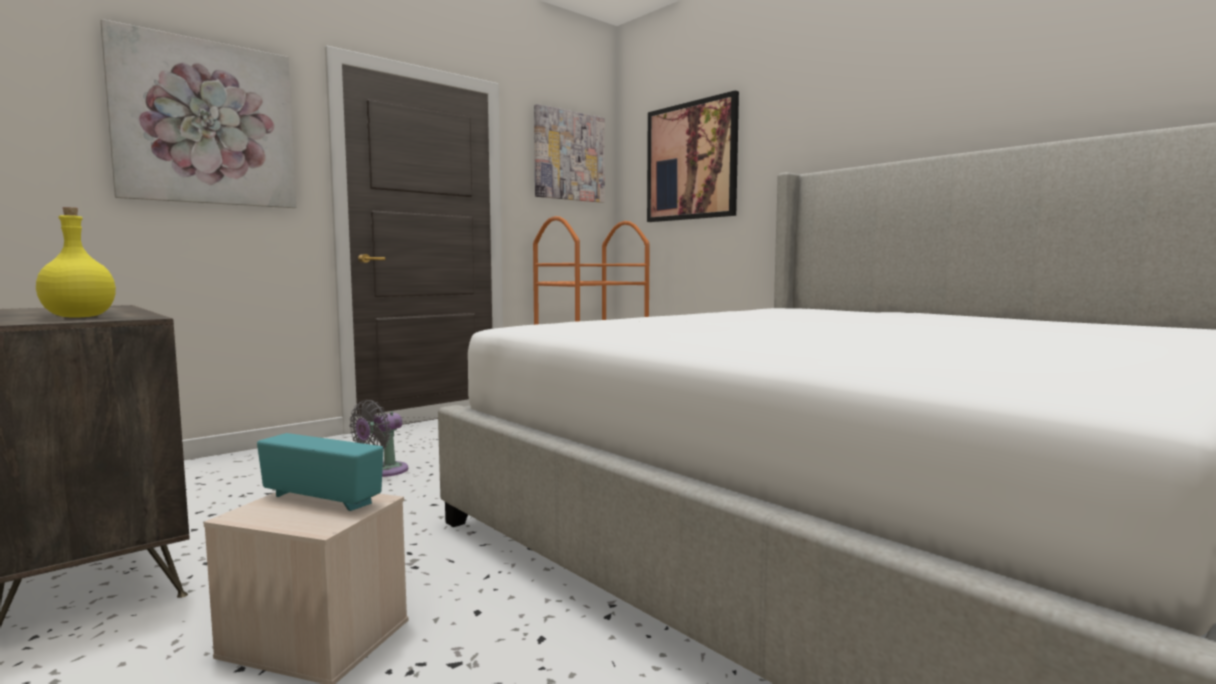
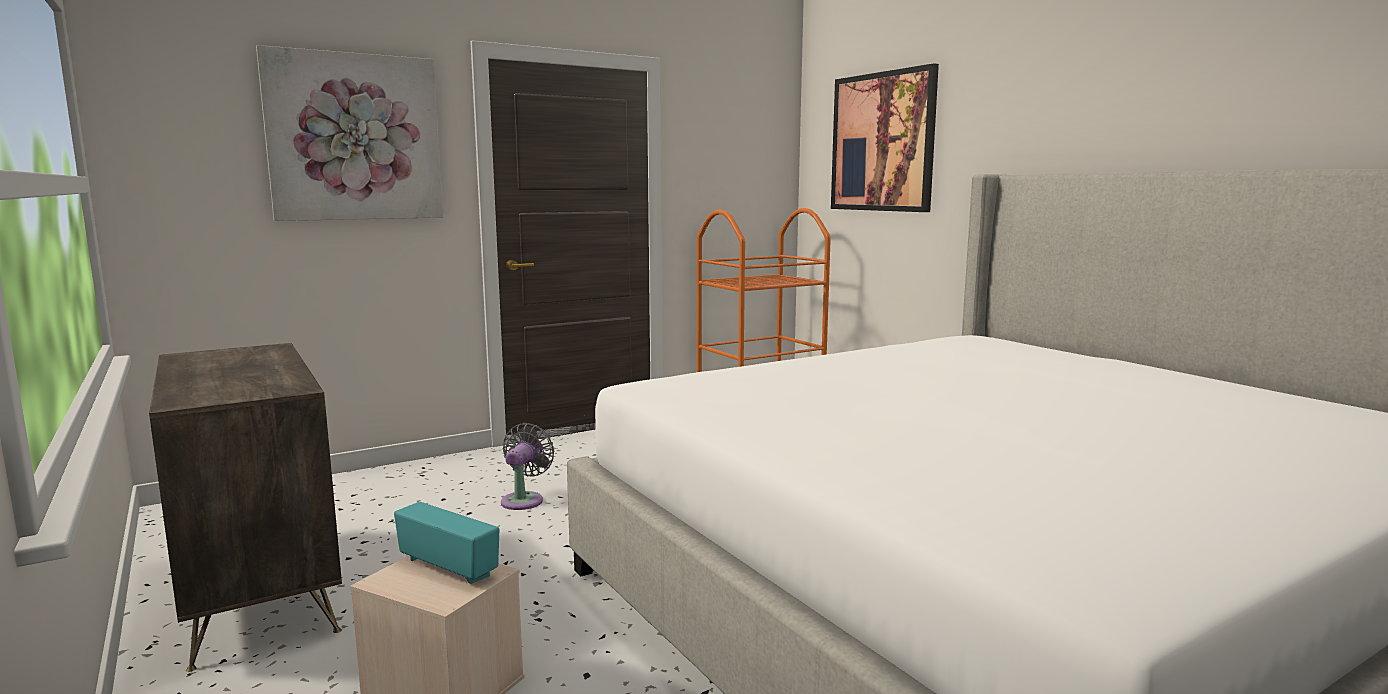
camera: 10 degrees right, 5 degrees up
(81, 317) = (249, 385): yellow bottle -> none
(382, 471) = (524, 500): grey fan -> grey fan turned 150 degrees clockwise
(569, 156) = (741, 132): picture -> none

